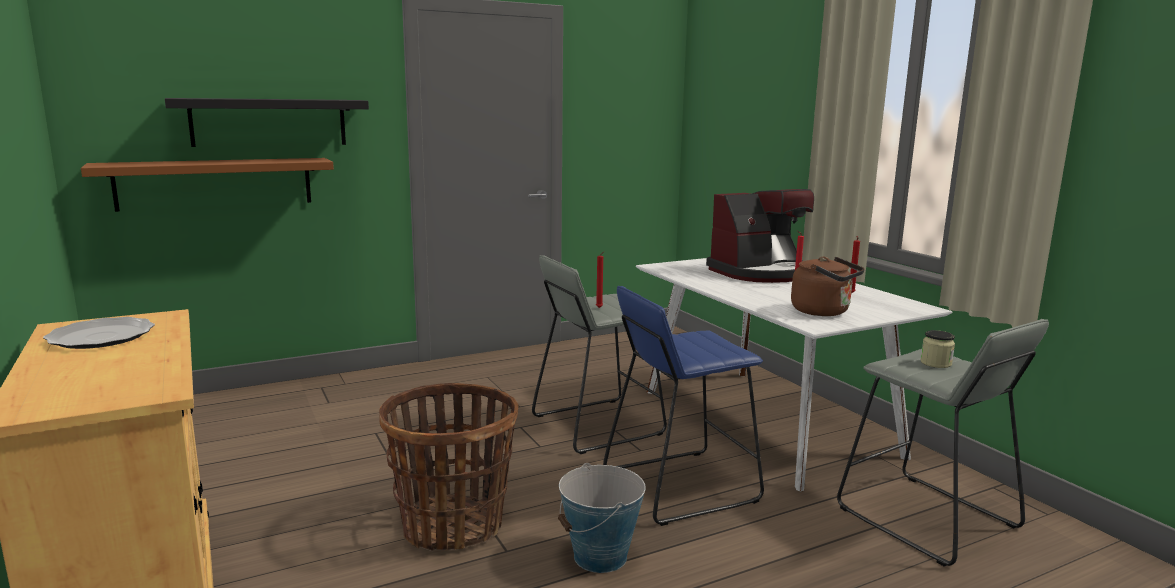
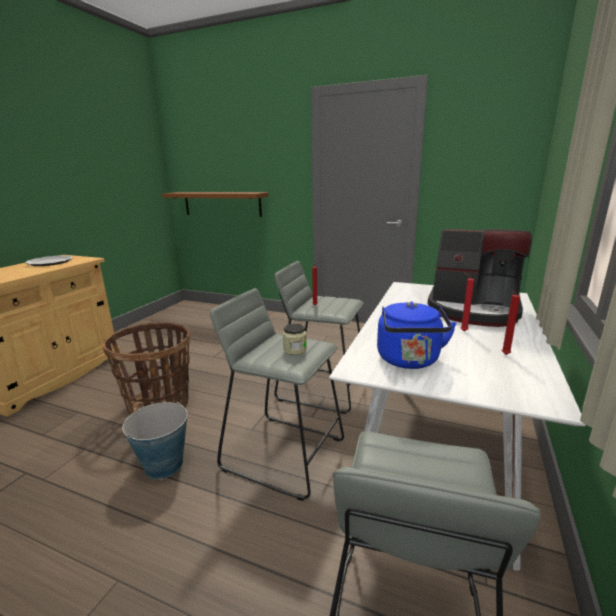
camera: 50 degrees right, 5 degrees up
(269, 122) = (243, 172): black shelf -> none
(680, 485) = (284, 453): blue stool -> grey stool
(823, 312) = (409, 361): brown kettle -> blue kettle
(935, 363) = (429, 472): jar -> jar (295, 350)

